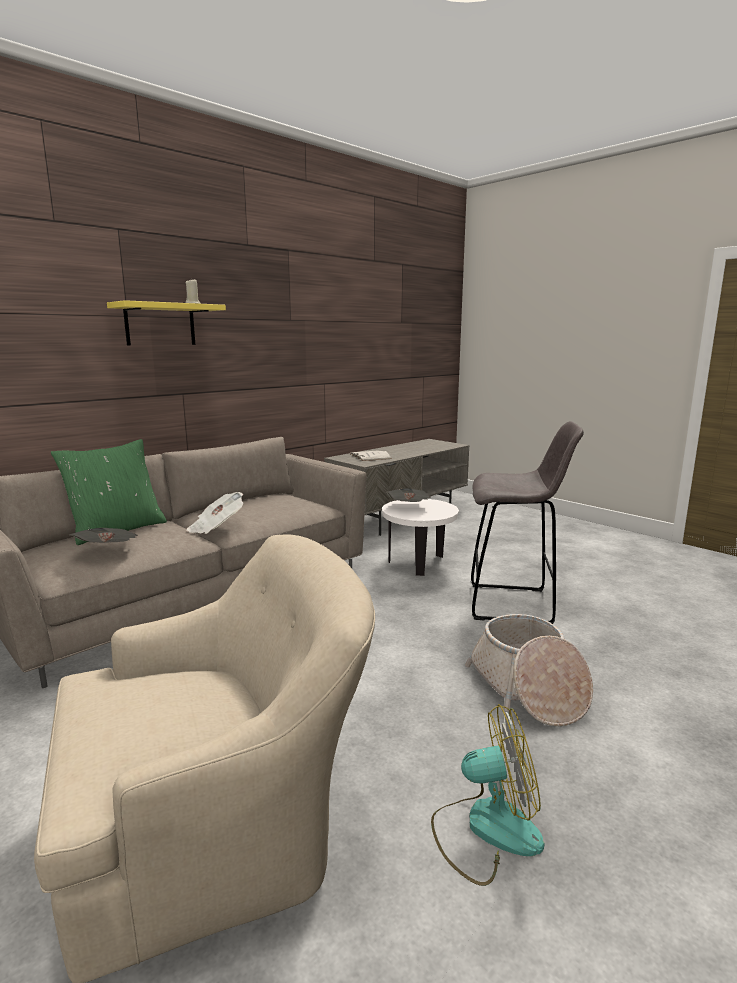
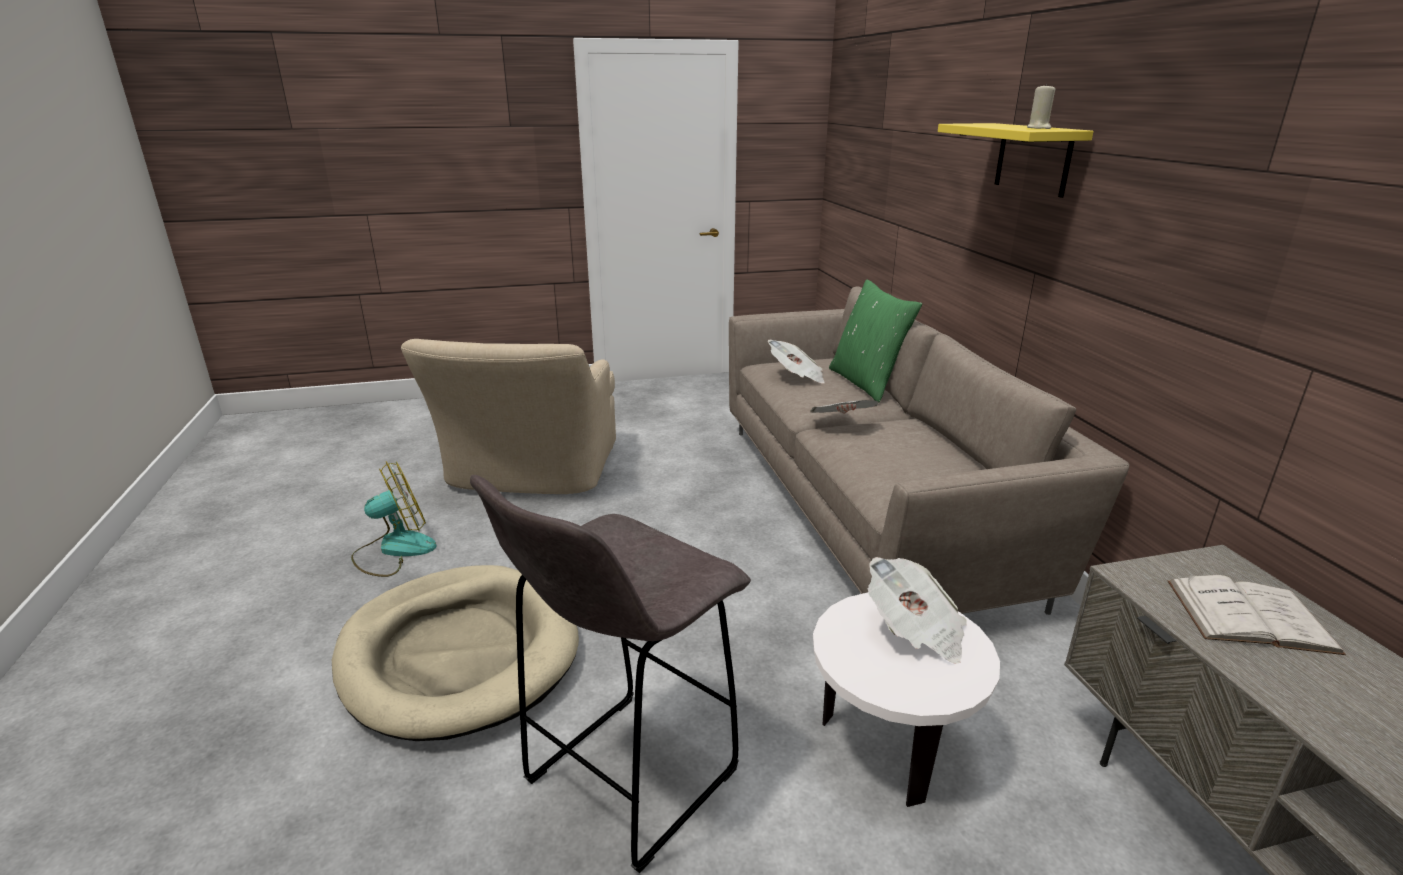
camera: 120 degrees right, 10 degrees up
(486, 829) = (394, 550): fan -> fan turned 150 degrees counterclockwise
(528, 689) = (459, 654): basket -> beige dog bed

